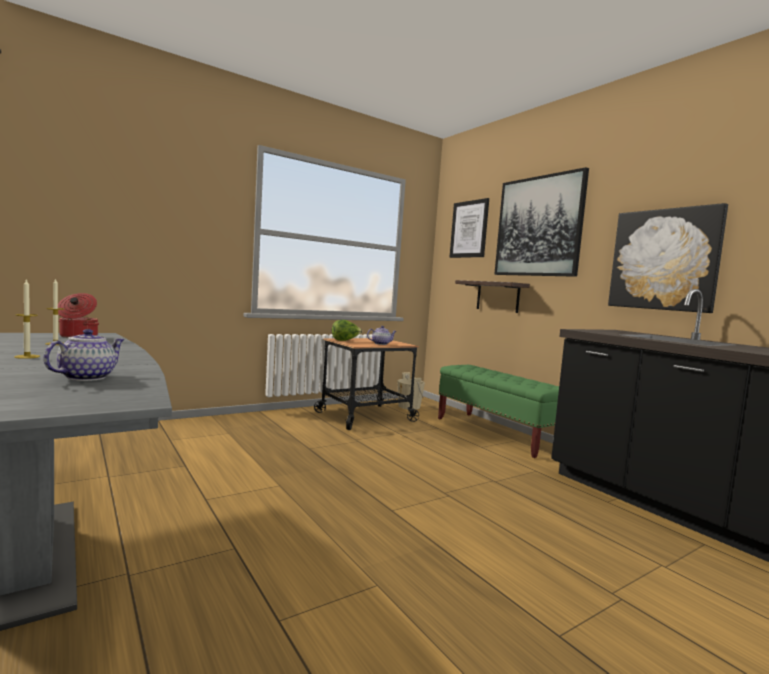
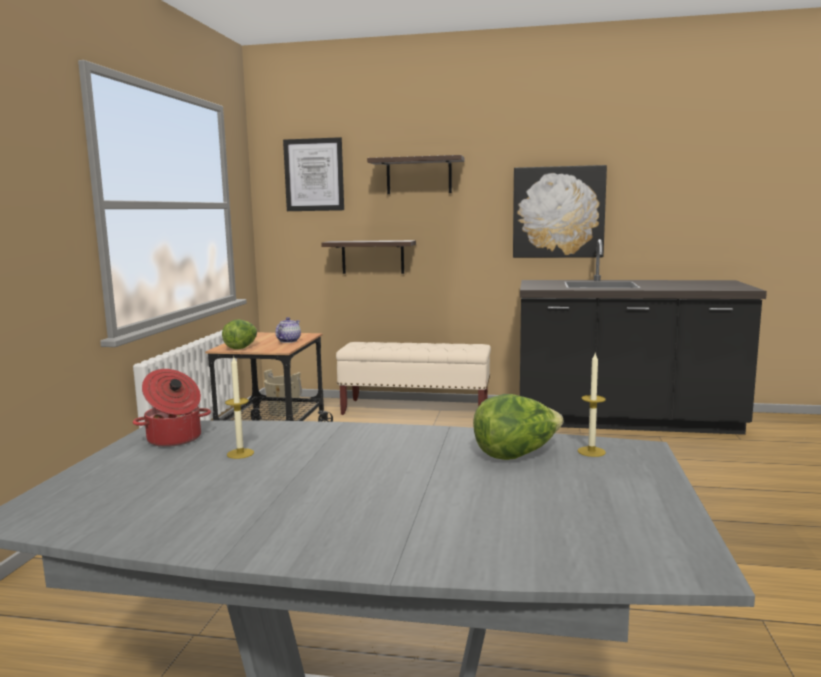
camera: 45 degrees left, 5 degrees up
(27, 356) = (348, 470): candle -> candle (591, 451)
(87, 377) = (516, 455): teapot -> lettuce
(497, 434) = (415, 410): green bench -> beige bench
(538, 226) = (419, 176): picture -> shelf

